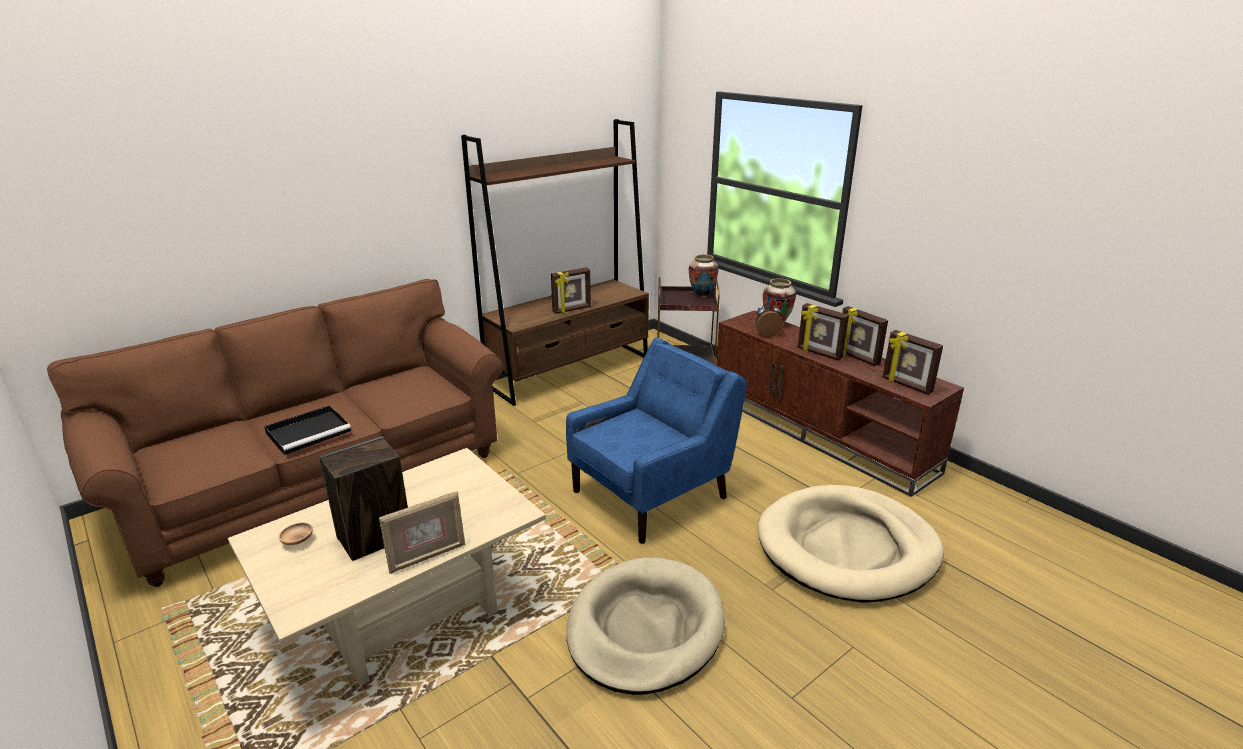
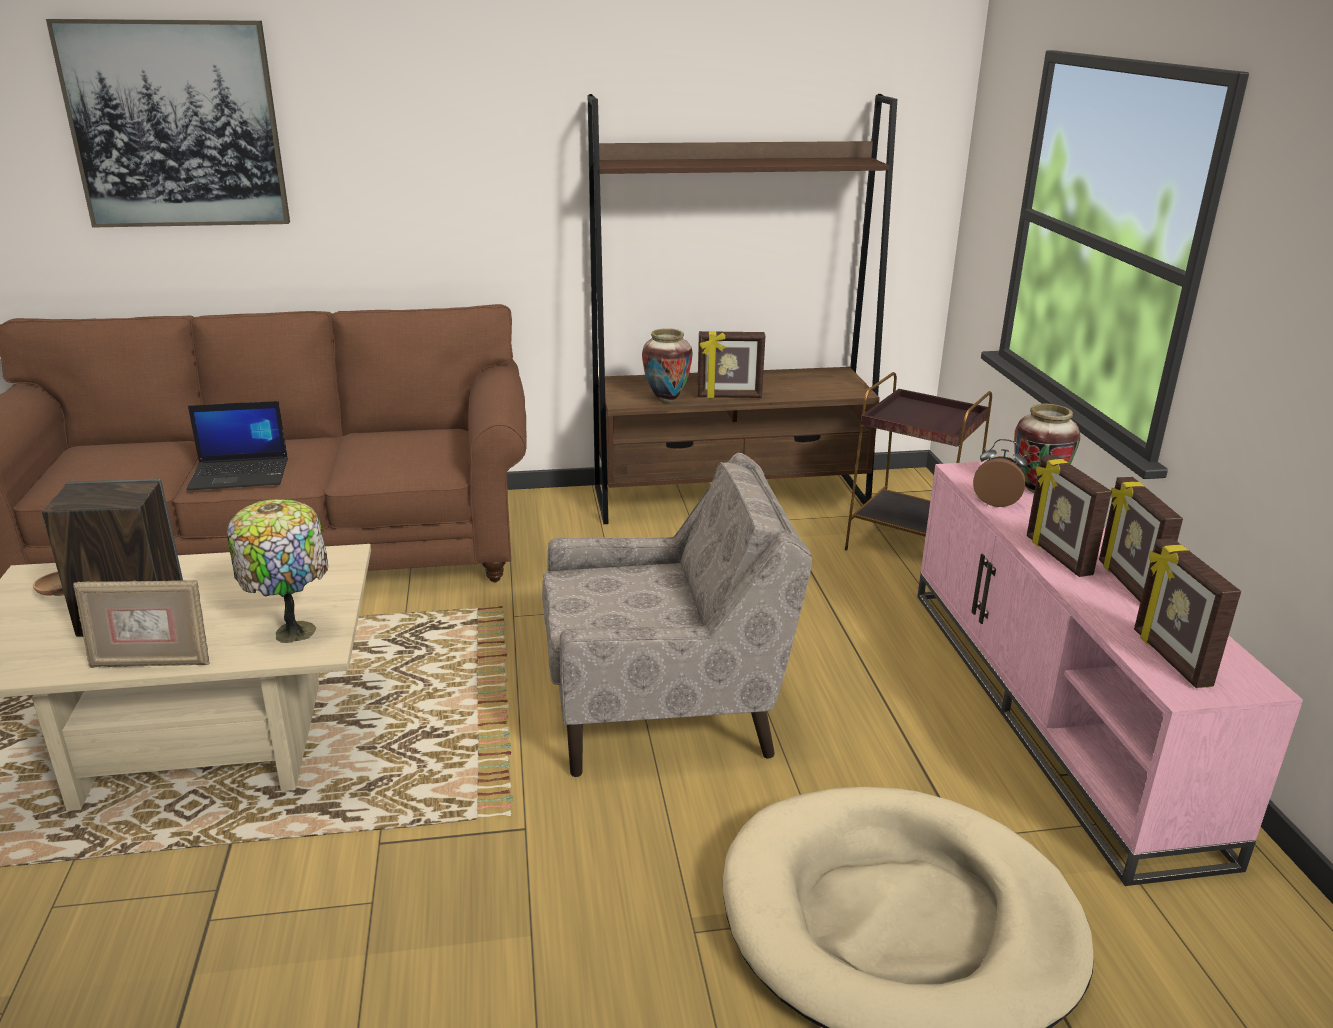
camera: 30 degrees right, 0 degrees up
(174, 187) = (176, 125): none -> picture
(310, 432) = (241, 474): black tray -> laptop
(489, 509) = (292, 630): none -> table lamp
(645, 628) = (447, 900): beige dog bed -> none
(651, 494) = (664, 709): blue armchair -> beige armchair
(701, 296) = (956, 418): vase -> vase (666, 400)
(820, 432) = (1055, 711): brown tv stand -> pink tv stand

